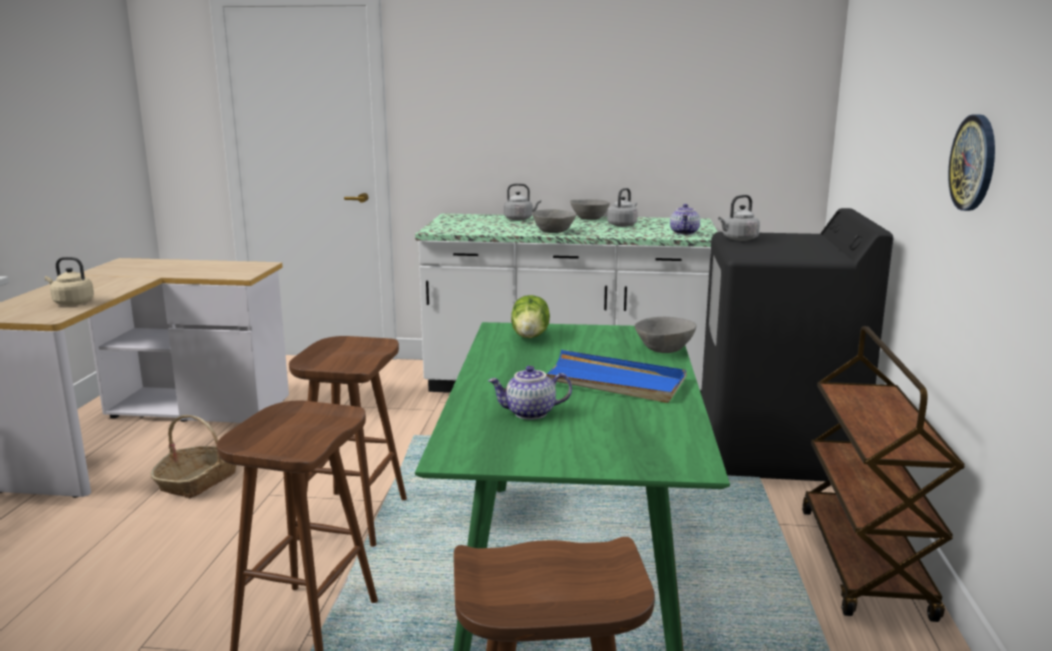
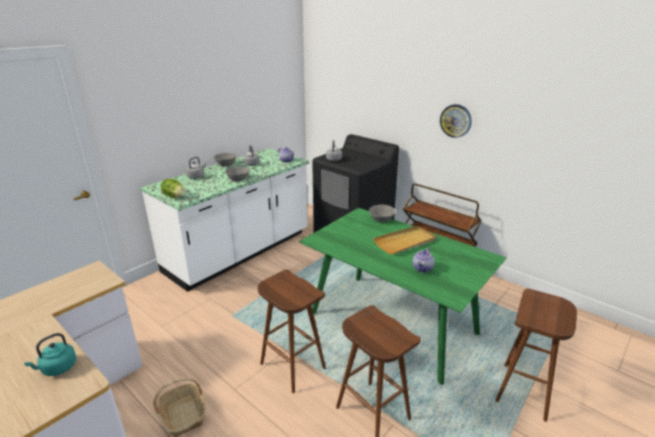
camera: 55 degrees left, 10 degrees up
(72, 303) = (57, 368): beige kettle -> turquoise kettle
(531, 336) = (333, 237): lettuce -> lettuce (174, 196)
(612, 382) = (405, 242): blue tray -> beige tray

